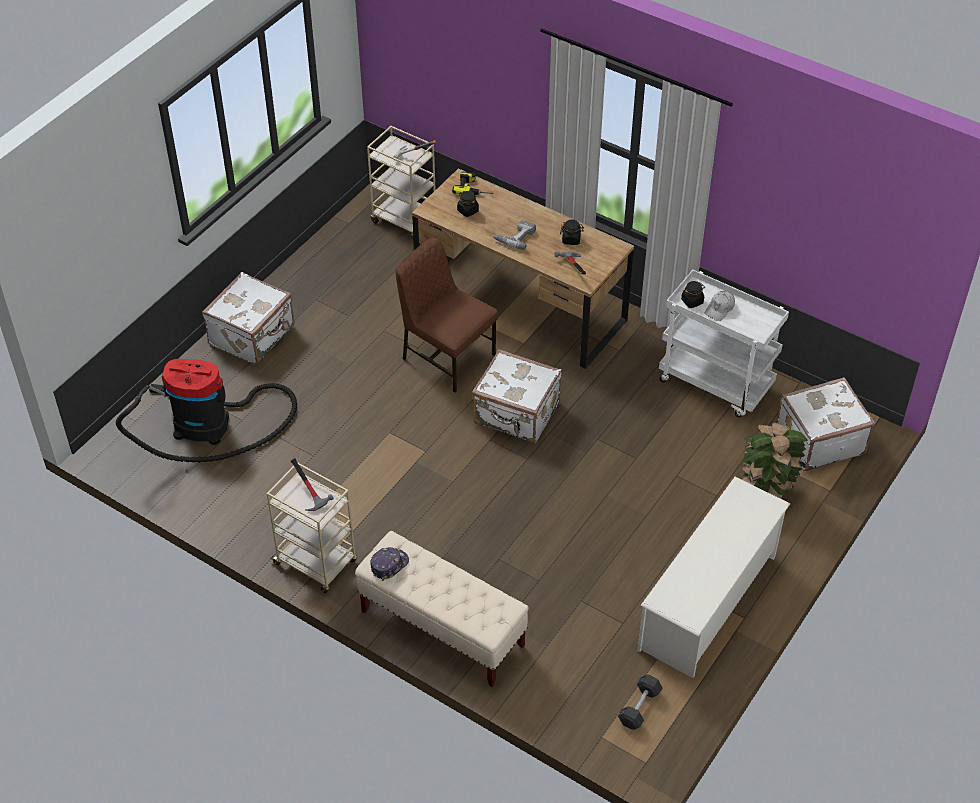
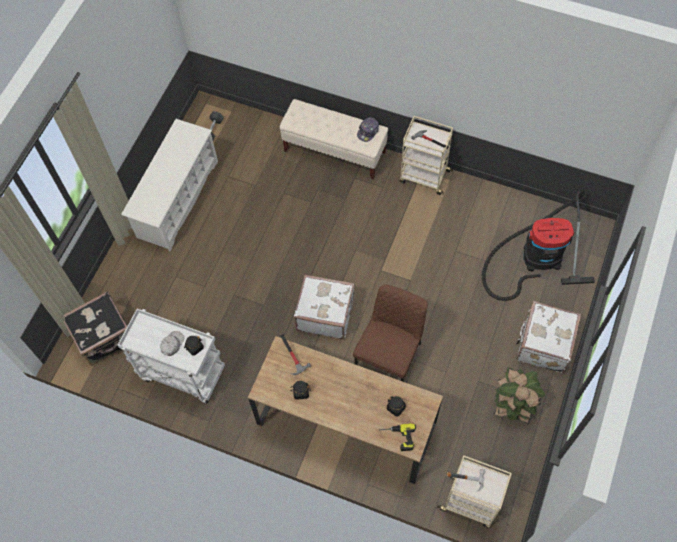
camera: 170 degrees right, 15 degrees up
(447, 356) = (390, 356): brown chair -> brown chair turned 90 degrees counterclockwise
(515, 237) = (348, 385): power drill -> none
(765, 491) = (143, 286): potted plant -> potted plant (513, 405)
(818, 440) = (104, 337): white suitcase -> black suitcase

